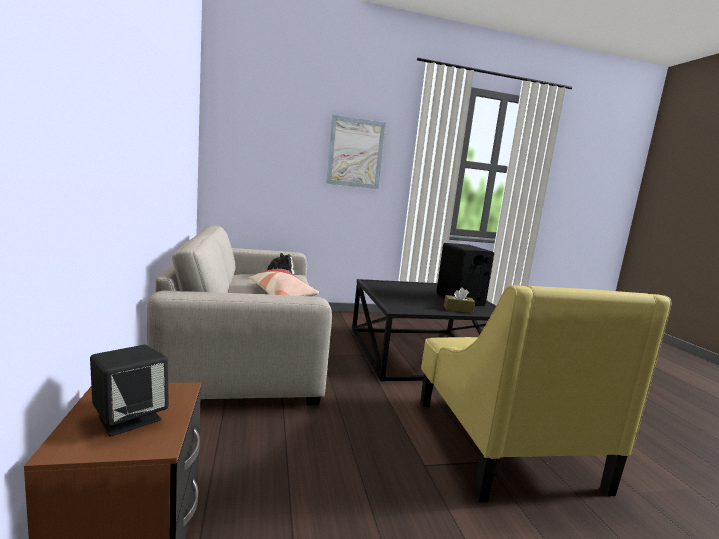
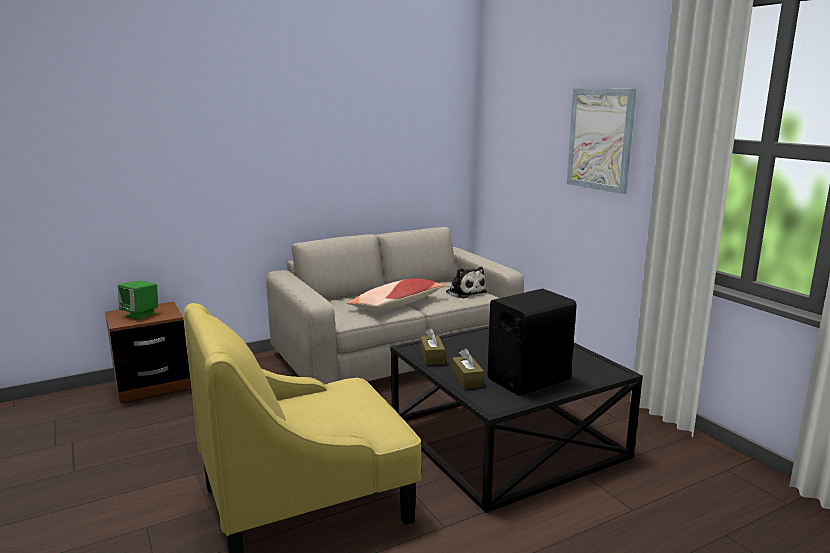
camera: 75 degrees right, 5 degrees up
(129, 418) = (141, 314): black speaker -> green speaker
(417, 308) = (432, 357): none -> brown tissue box

